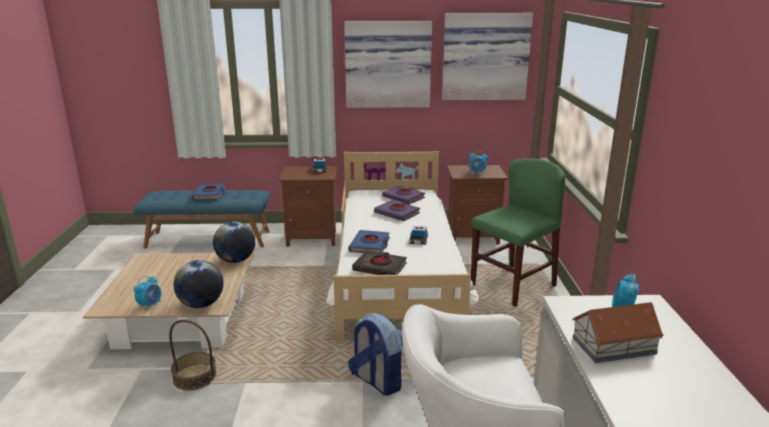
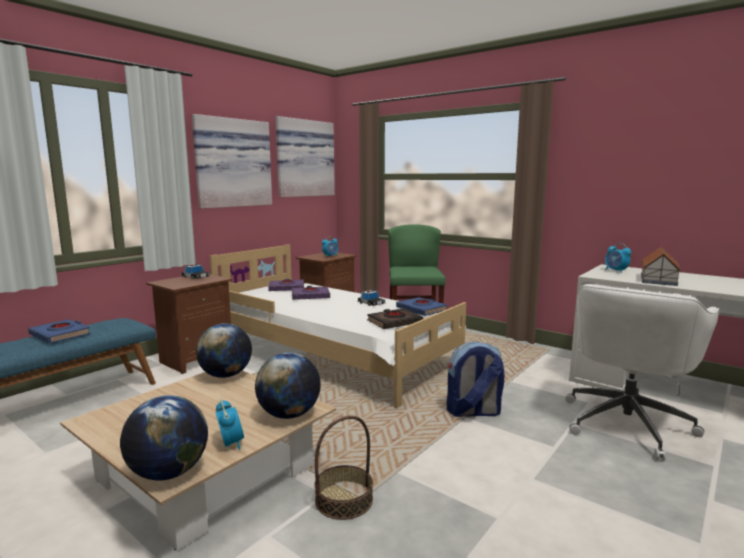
camera: 50 degrees left, 10 degrees down
(108, 304) = (168, 473): none -> globe
(370, 245) = (348, 315): blue book -> blue book (421, 310)

